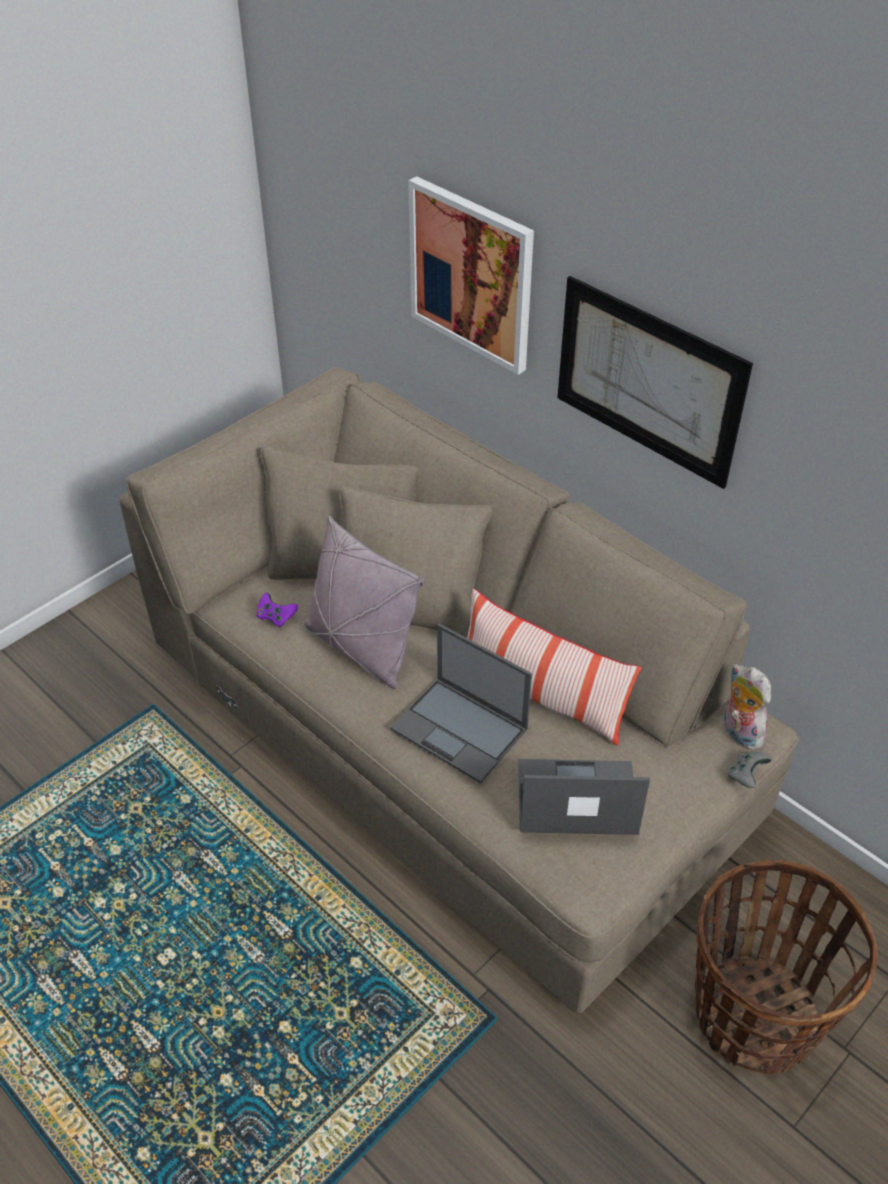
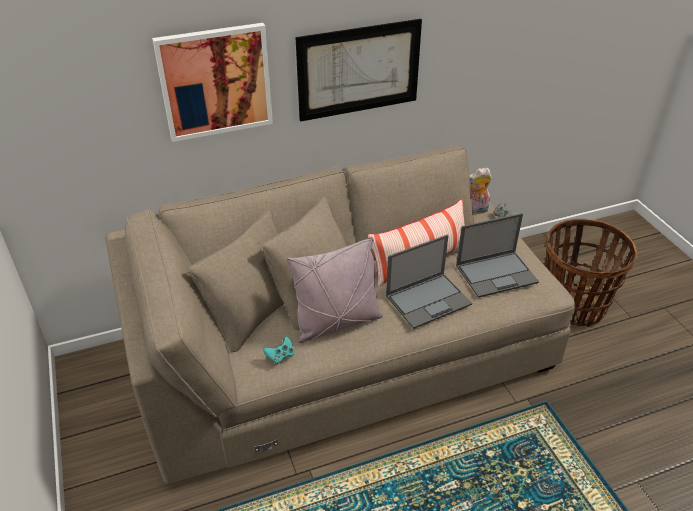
camera: 65 degrees left, 5 degrees down
(276, 617) = (280, 356): purple game controller -> turquoise game controller
(575, 798) = (497, 274): laptop -> laptop turned 135 degrees counterclockwise

